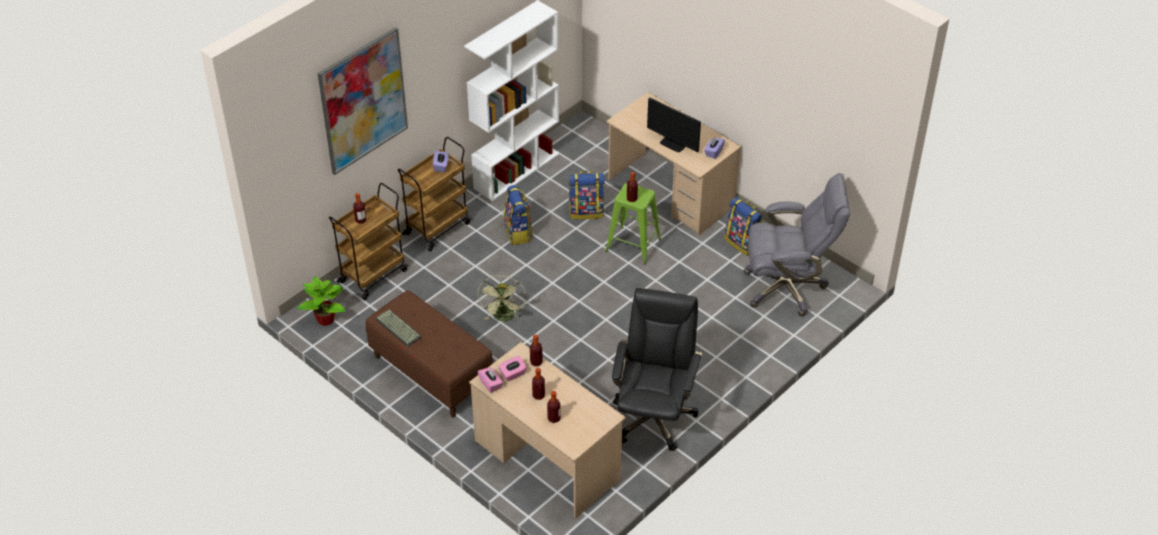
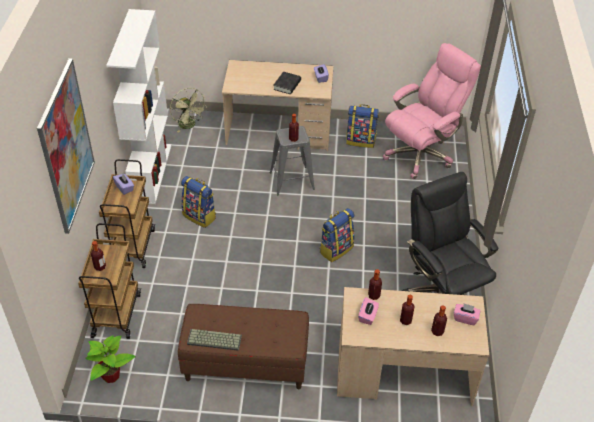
camera: 40 degrees left, 0 degrees up
(491, 384) = (360, 335): pink tissue box -> pink tissue box (465, 318)
(504, 318) = (256, 285): green fan -> green fan (189, 126)
(586, 211) = (234, 175): backpack -> backpack (336, 249)
(633, 245) = (292, 180): green stool -> grey stool
(673, 143) = (287, 85): monitor -> black book
(787, 290) = (421, 156): grey office chair -> pink office chair

